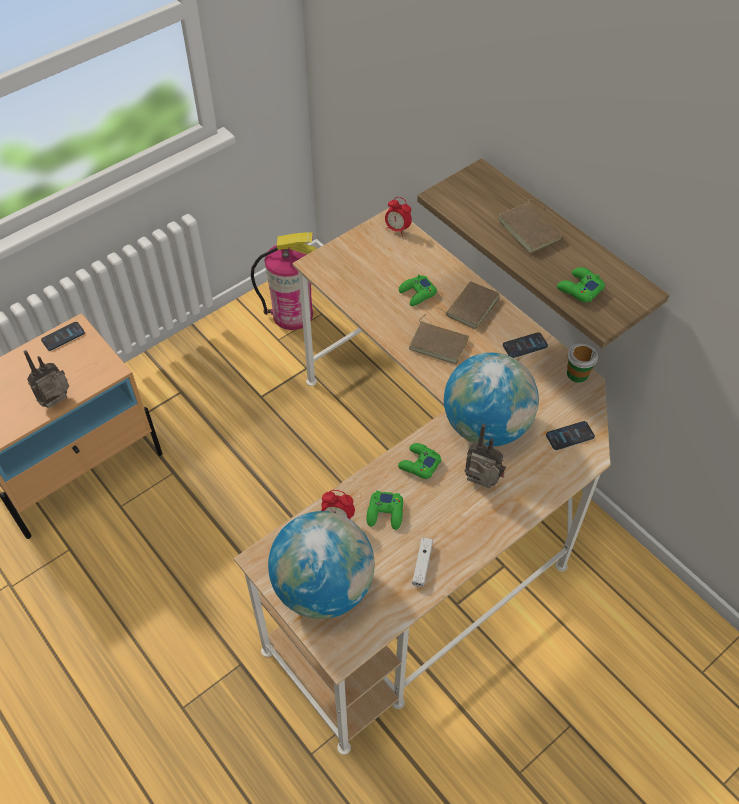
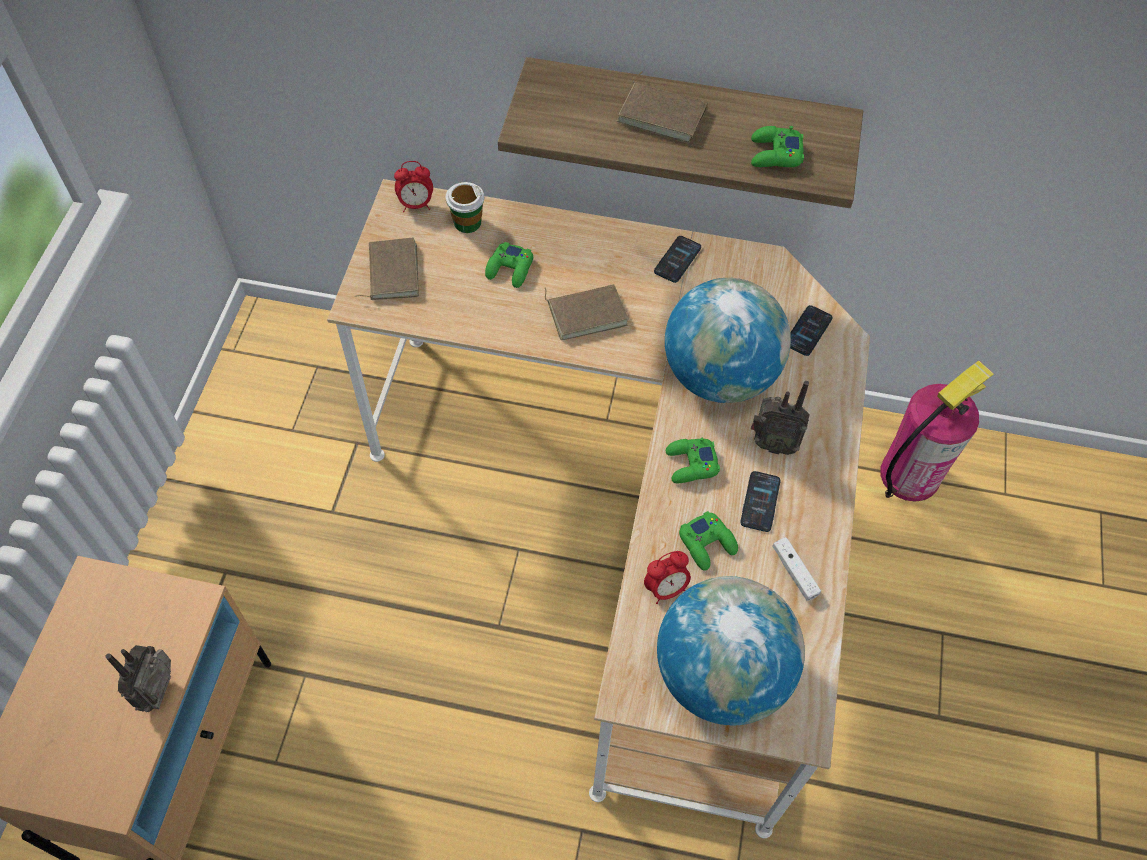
camera: 40 degrees left, 5 degrees up
(63, 336) = (82, 603): phone -> phone (760, 502)
(292, 314) = (283, 388): fire extinguisher -> fire extinguisher (909, 474)
(470, 306) = (581, 249): brown book -> brown book (391, 272)
(481, 485) = (772, 443): radio -> radio turned 150 degrees counterclockwise
(577, 374) = (755, 258): cup -> cup (467, 222)

